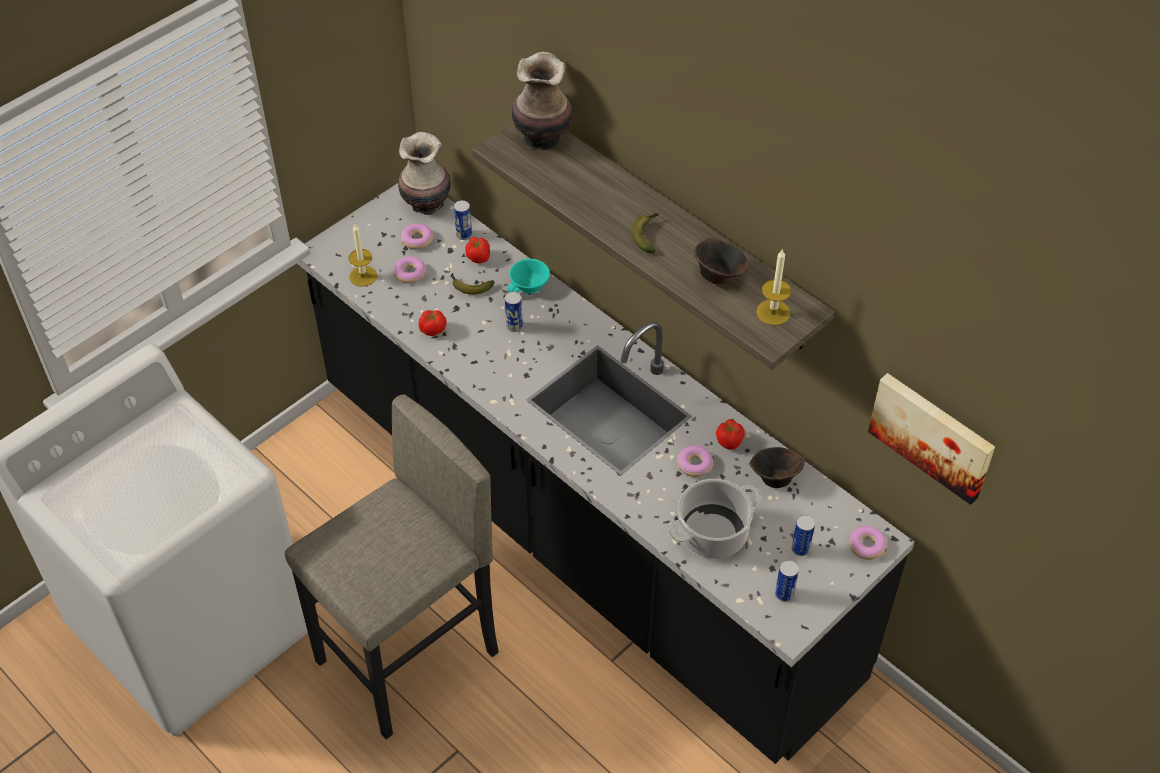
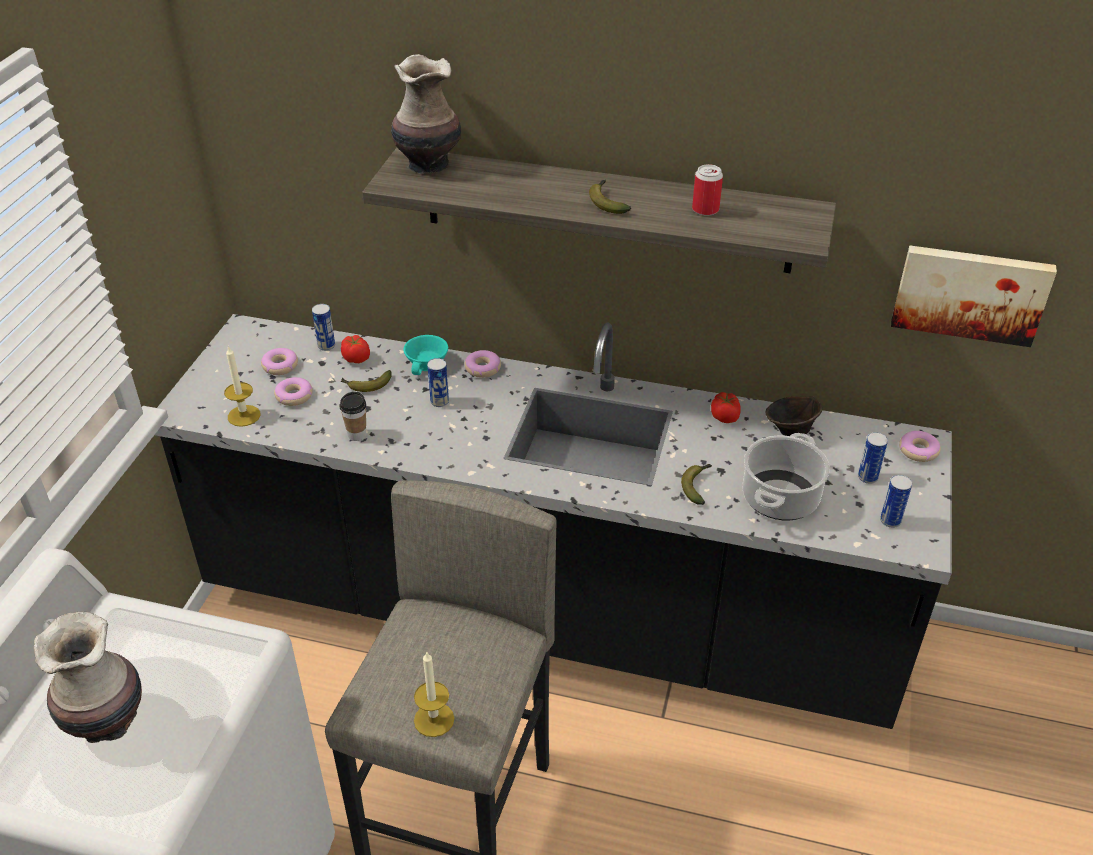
camera: 30 degrees left, 10 degrees down
(427, 204) = (268, 334): vase -> vase (108, 721)
(433, 330) = (357, 435): tomato -> cup
(655, 492) = (697, 486): none -> banana
(694, 464) = (711, 448): donut -> donut (483, 368)
(718, 275) = (705, 209): brown bowl -> can
(773, 312) = (785, 220): candle -> candle (434, 719)

